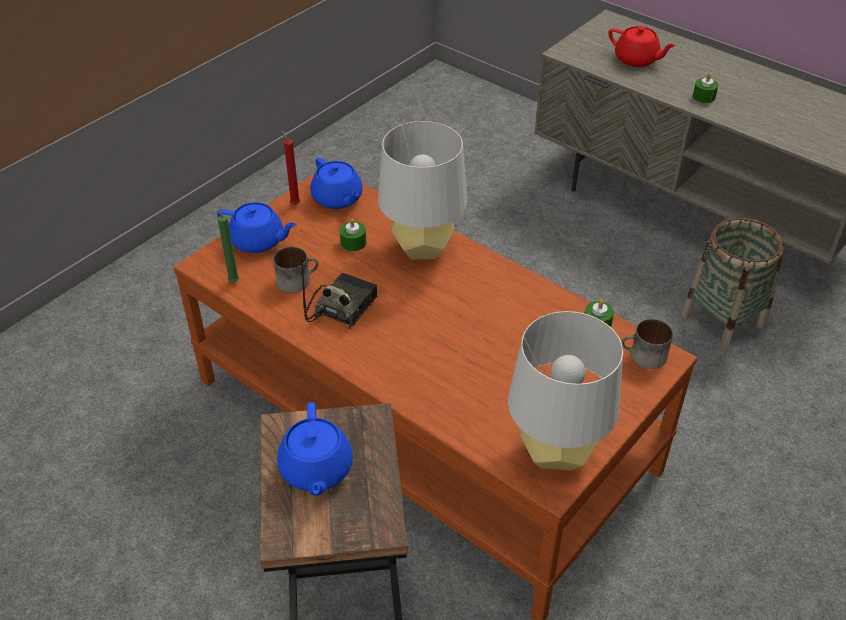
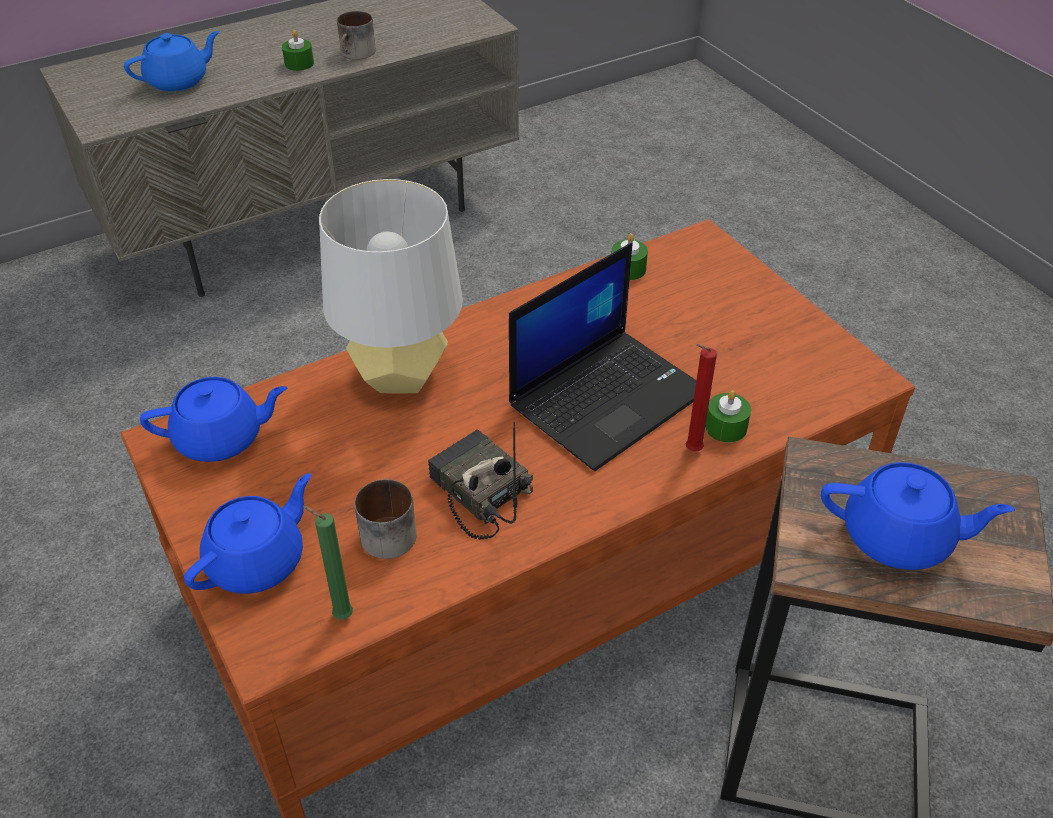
camera: 70 degrees left, 0 degrees up
(294, 203) = (192, 494): red candle -> red candle (690, 451)
(353, 242) = (340, 445): green candle -> green candle (726, 427)
(452, 344) = (608, 397): none -> laptop
(555, 453) = (821, 361): grey table lamp -> none
(637, 60) = (178, 81): red teapot -> blue teapot
(643, 357) = (695, 252): mug -> mug (357, 54)
(723, 320) = (500, 261): basket -> none

